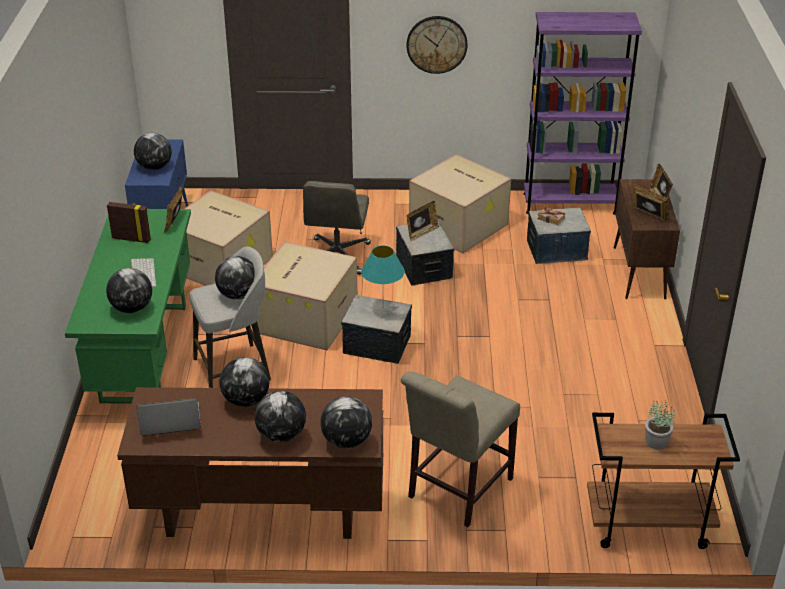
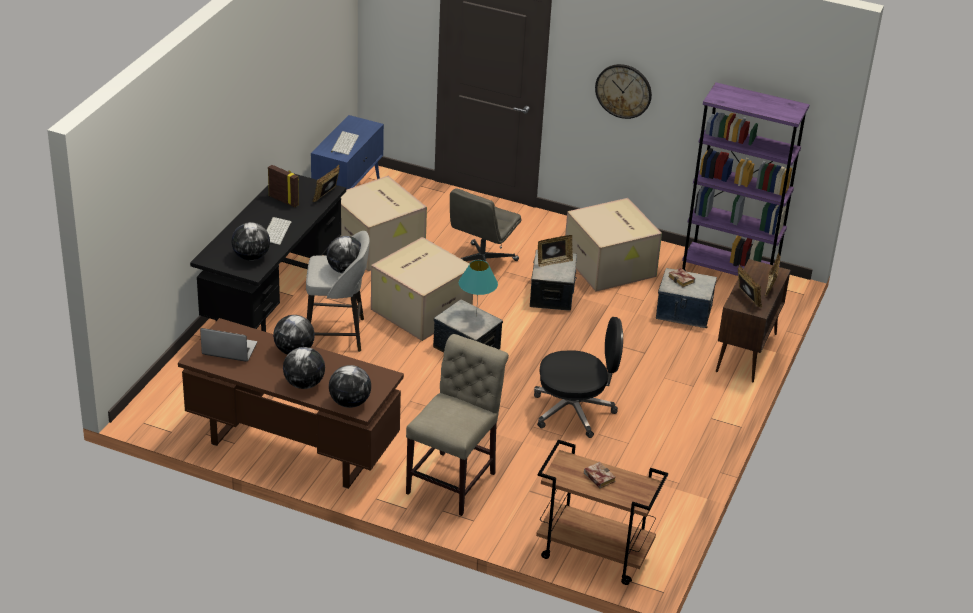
camera: 20 degrees right, 0 degrees up
(143, 352) = (272, 300): green desk -> black desk
(154, 167) = (344, 143): globe -> keyboard
(456, 490) = (454, 480): beige chair -> beige chair turned 150 degrees clockwise
(525, 378) = (574, 411): none -> black office chair
(656, 441) = (597, 477): potted plant -> book

